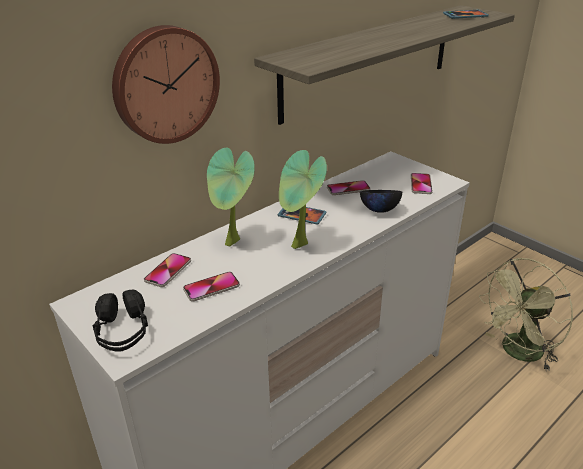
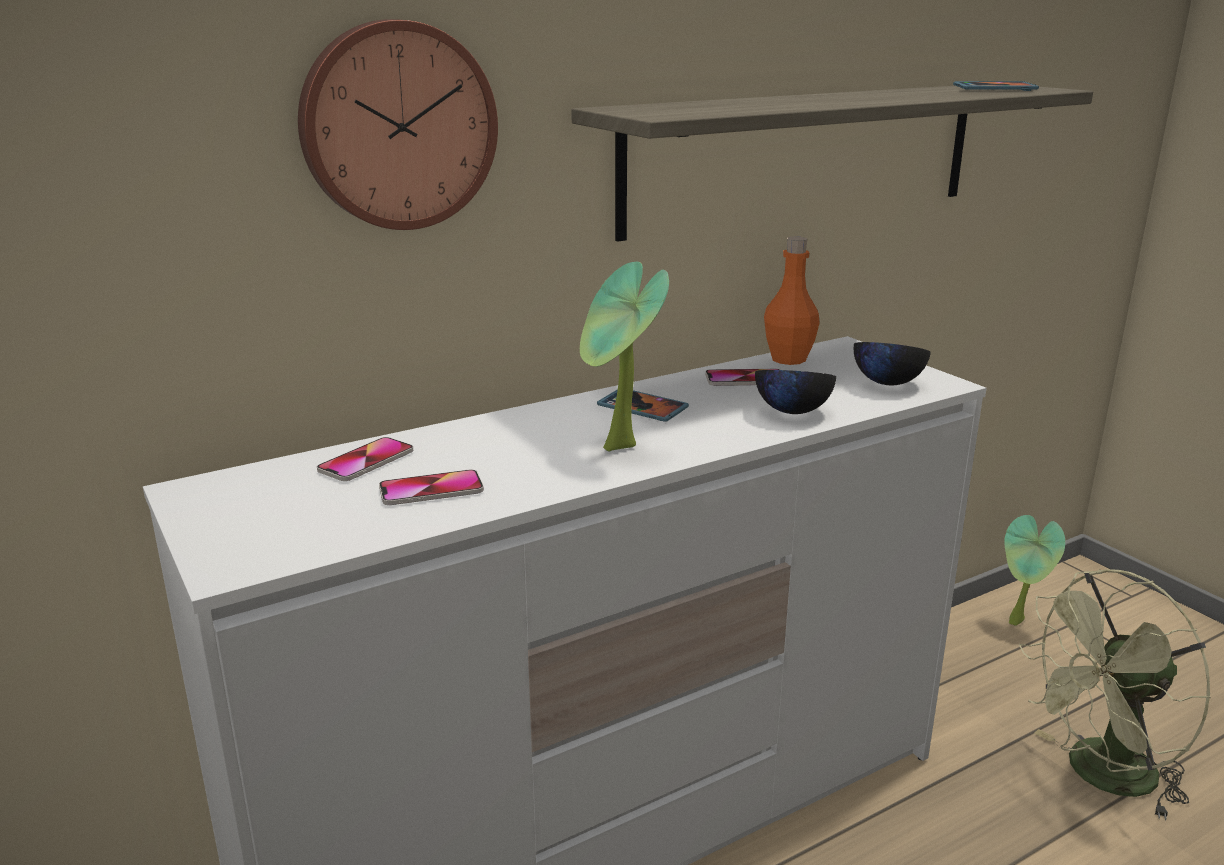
camera: 10 degrees right, 10 degrees down
(123, 332) = (244, 535): black headphones -> none
(233, 244) = (500, 435): potted plant -> potted plant (1018, 623)
(366, 171) = (788, 359): none -> orange bottle
(421, 184) = (887, 383): phone -> black bowl

